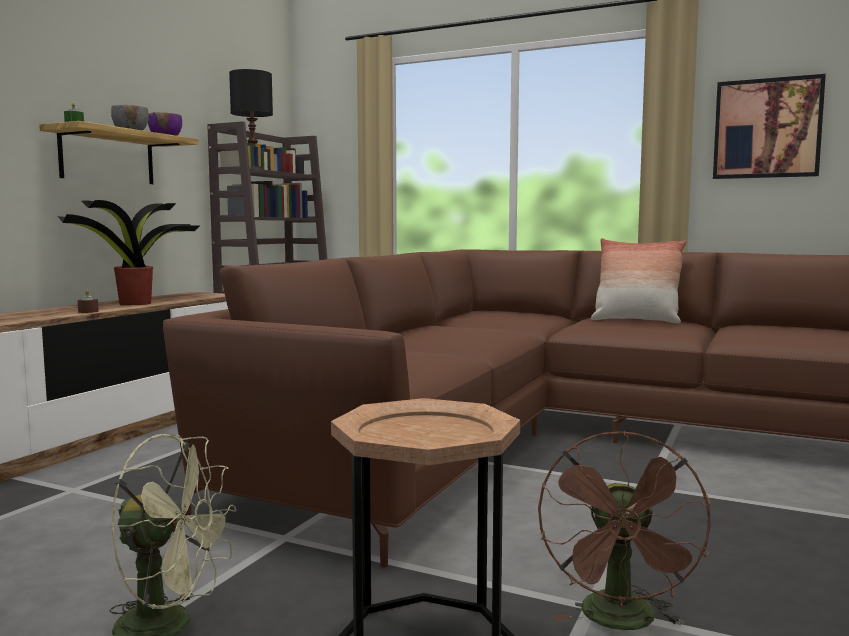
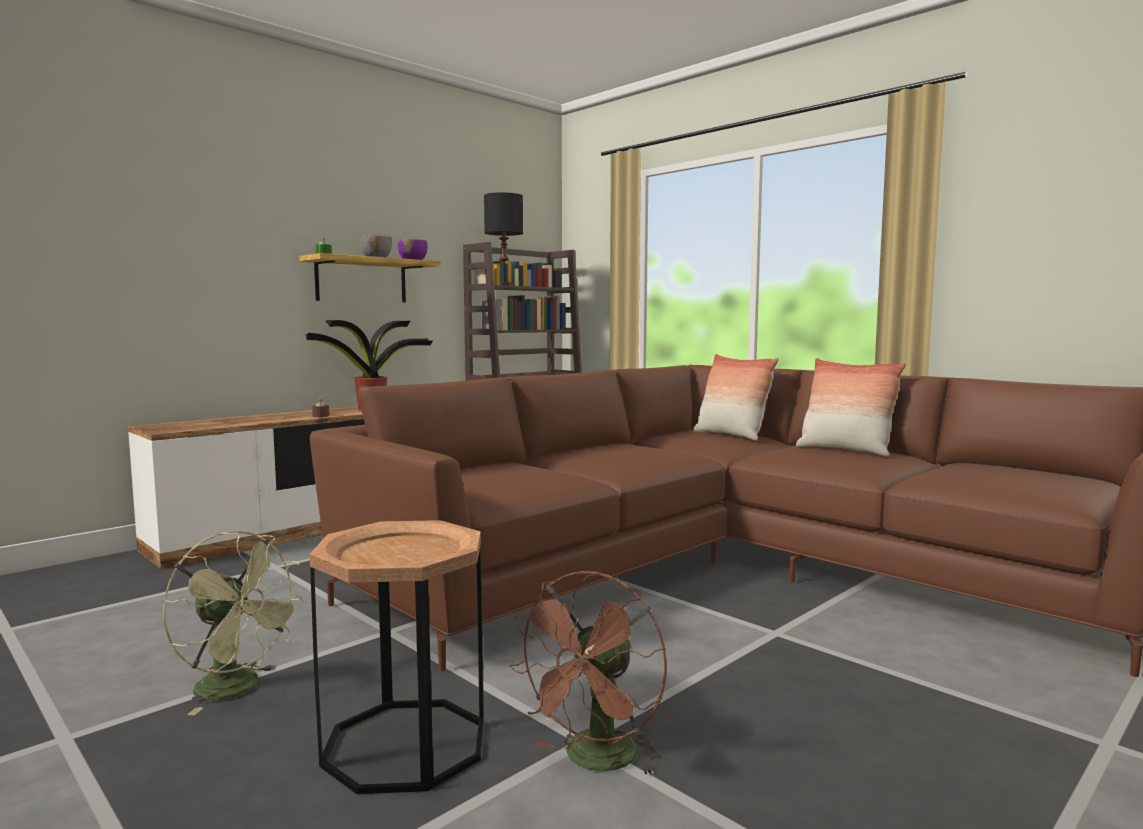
camera: 20 degrees right, 0 degrees up
(519, 314) = (731, 435): none -> pillow
(767, 129) = (1031, 231): picture -> none

